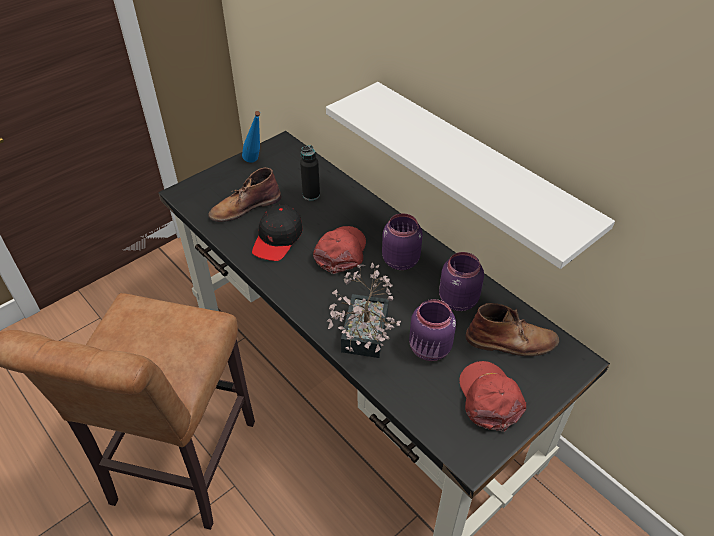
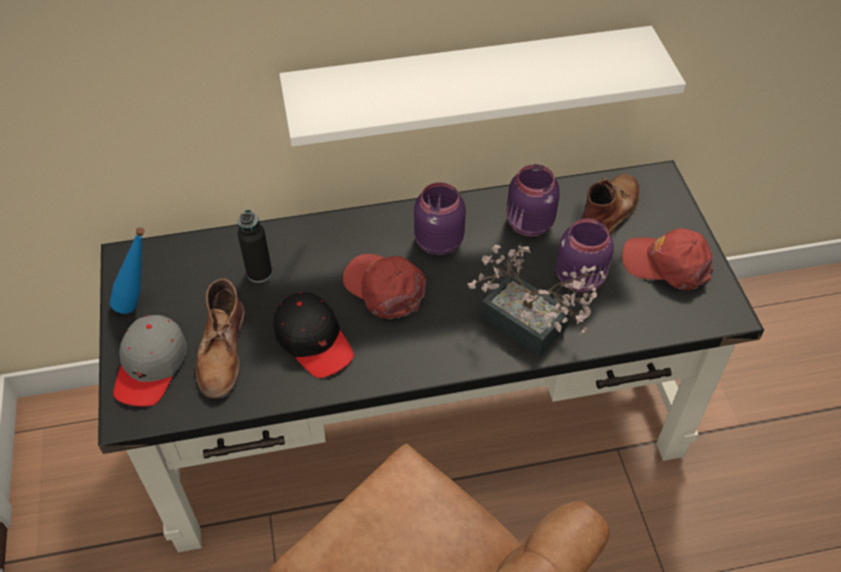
camera: 60 degrees left, 5 degrees up
(217, 186) = (151, 366): none -> grey cap

